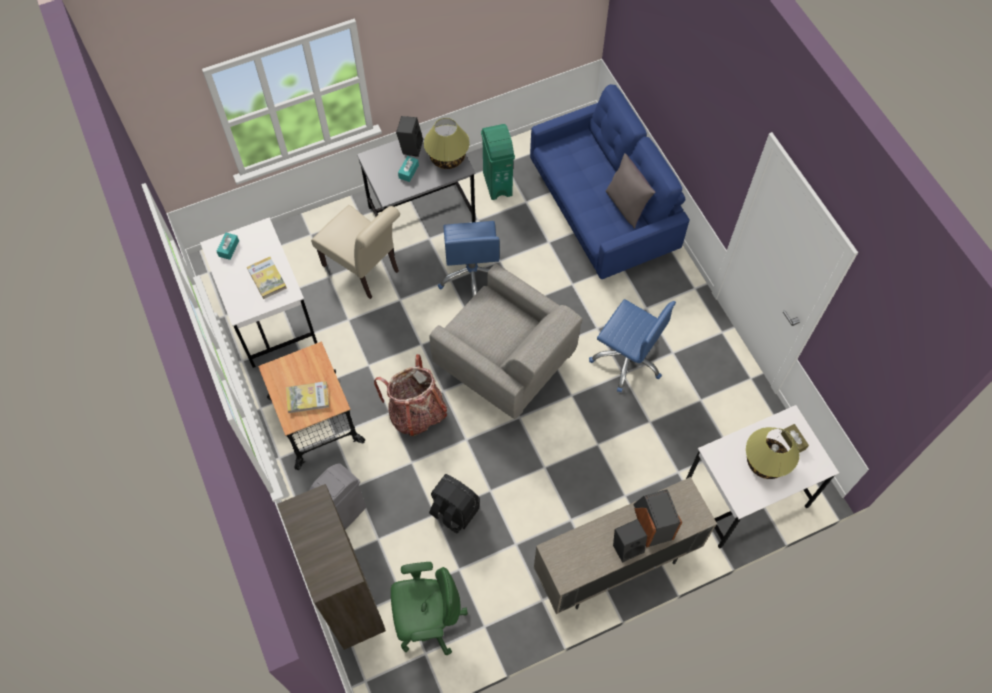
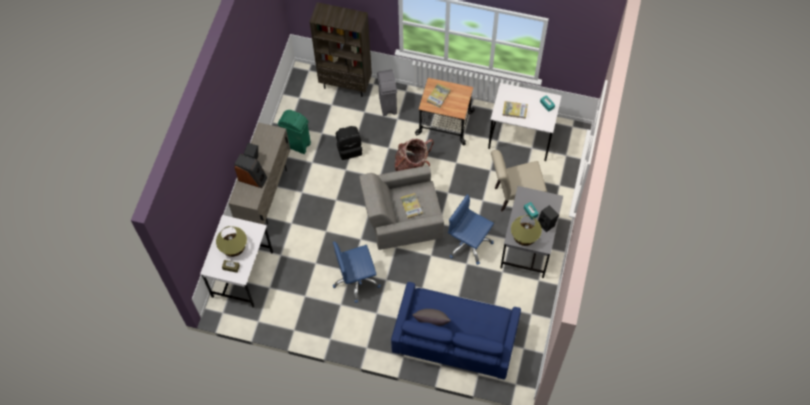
camera: 130 degrees right, 0 degrees up
(428, 620) = (311, 107): green office chair -> none
(497, 184) = (519, 299): green trash can -> green trash can (297, 145)
(499, 327) = (411, 206): none -> book

